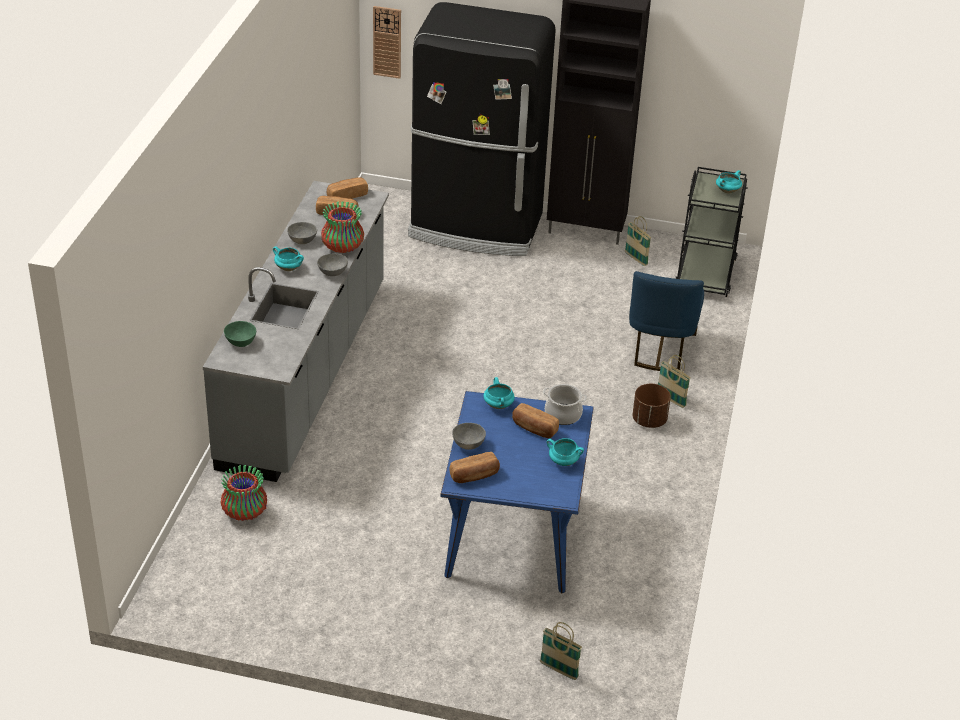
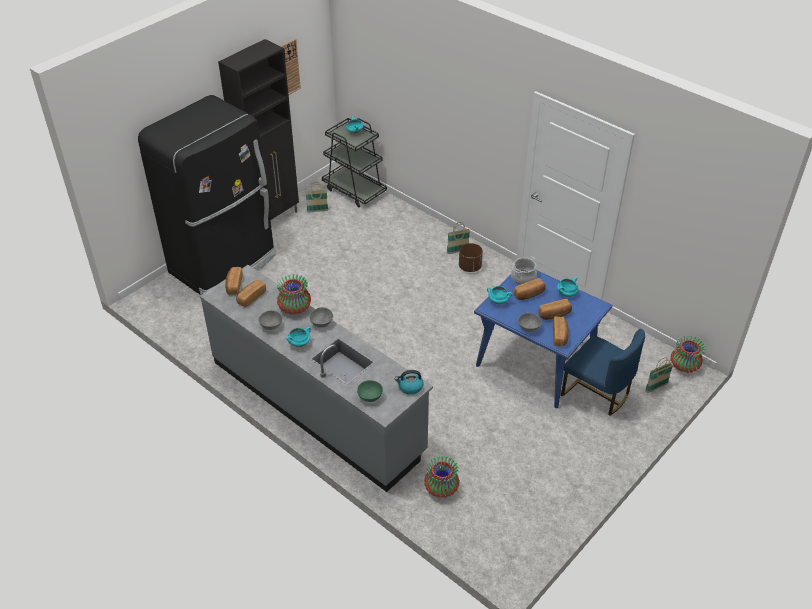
camera: 60 degrees left, 5 degrees up
(276, 366) = (410, 387): none -> kettle
(387, 42) = (111, 185): wall clock -> wall clock (289, 67)
(512, 461) = (554, 314): none -> bread
(627, 692) = (684, 366): none -> vase
(659, 349) = (409, 236): blue chair -> blue chair (597, 393)

